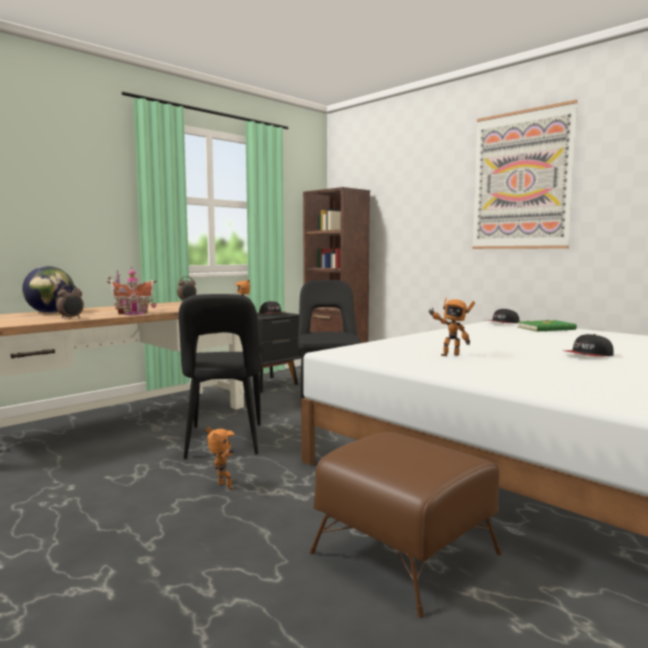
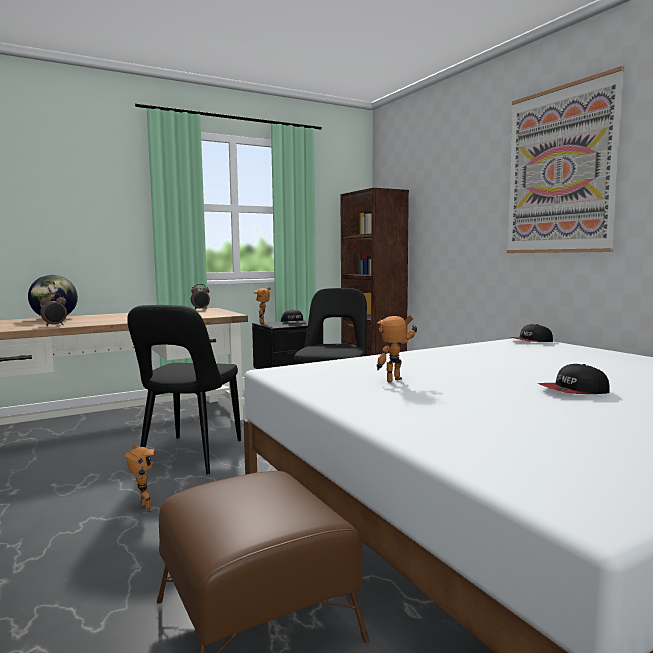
camera: 15 degrees right, 0 degrees up
(133, 313) = (120, 321): toy house -> none
(449, 355) = (397, 381): toy robot -> toy robot turned 120 degrees clockwise
(547, 329) = (577, 350): green book -> none

